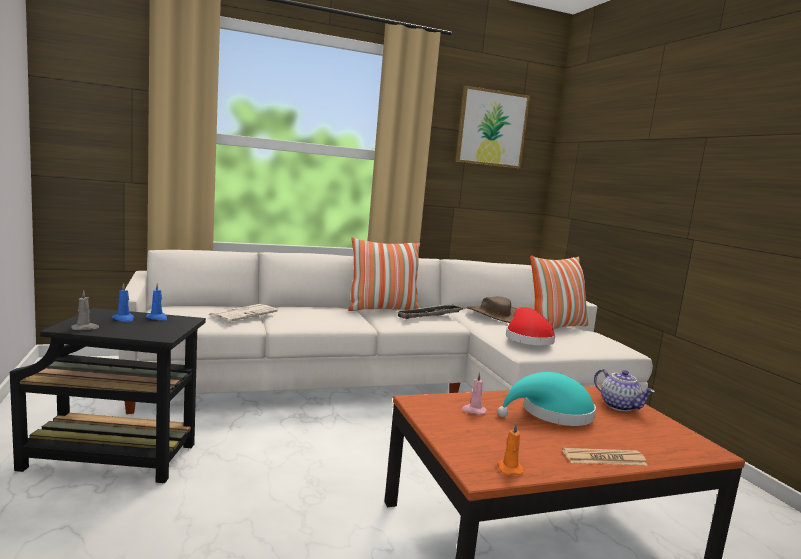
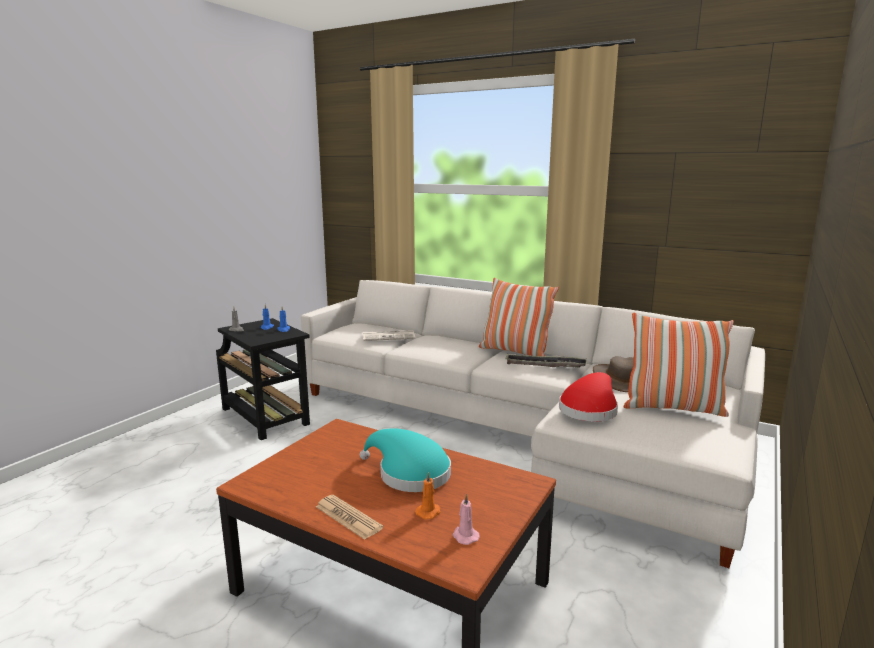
camera: 50 degrees right, 5 degrees up
(473, 410) = (356, 447): pink candle -> pink candle (464, 536)
(491, 128) = (710, 144): picture -> none
(509, 468) = (269, 488): orange candle -> orange candle (429, 512)
(620, 406) = (496, 496): teapot -> none

